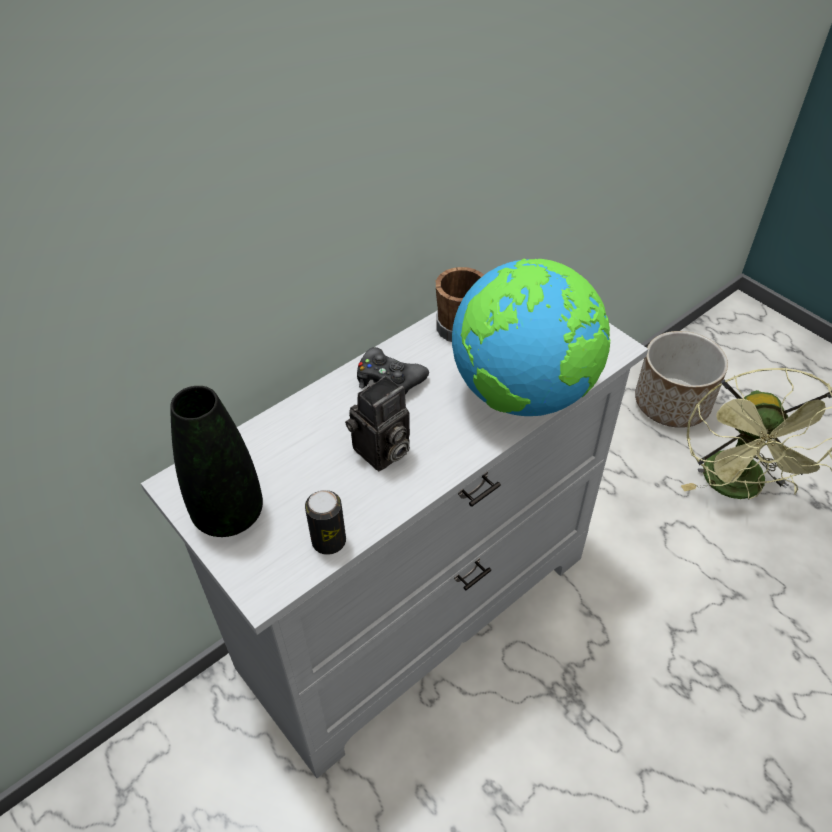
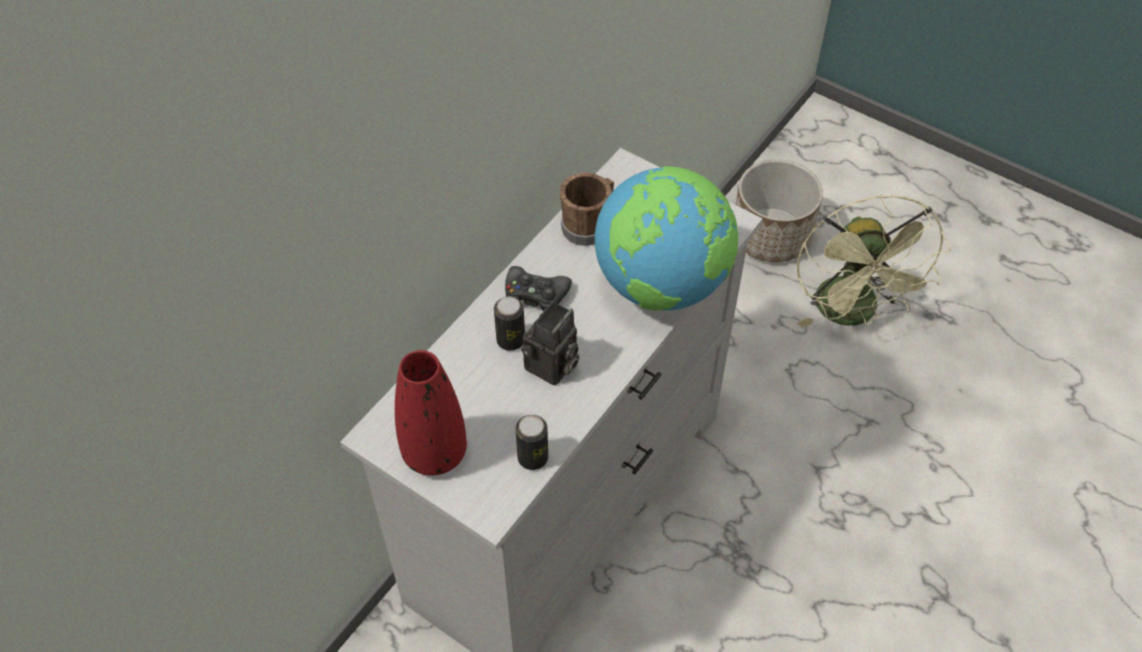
camera: 15 degrees left, 5 degrees up
(229, 514) = (434, 453): black vase -> red vase
(349, 418) = (510, 340): none -> can

